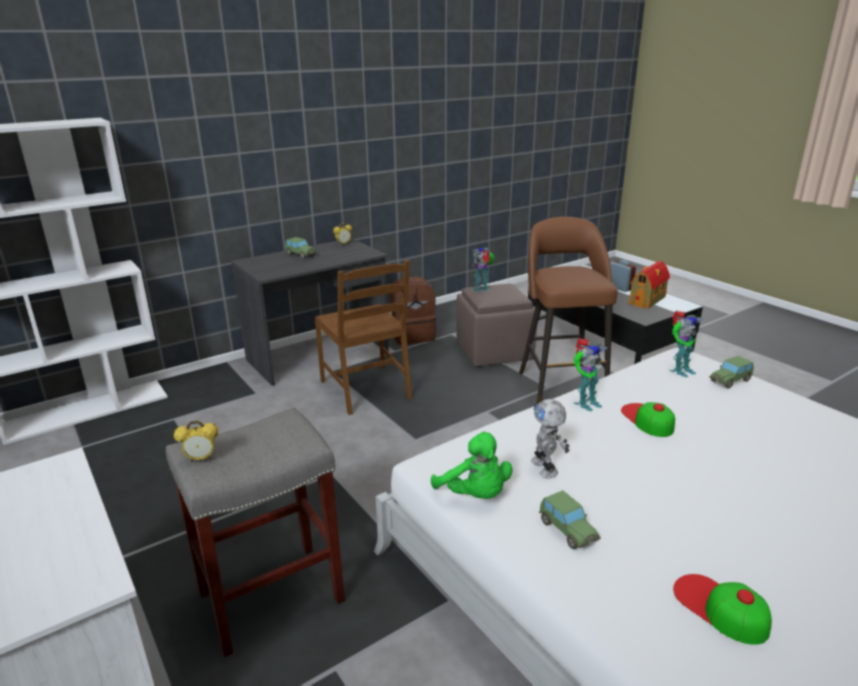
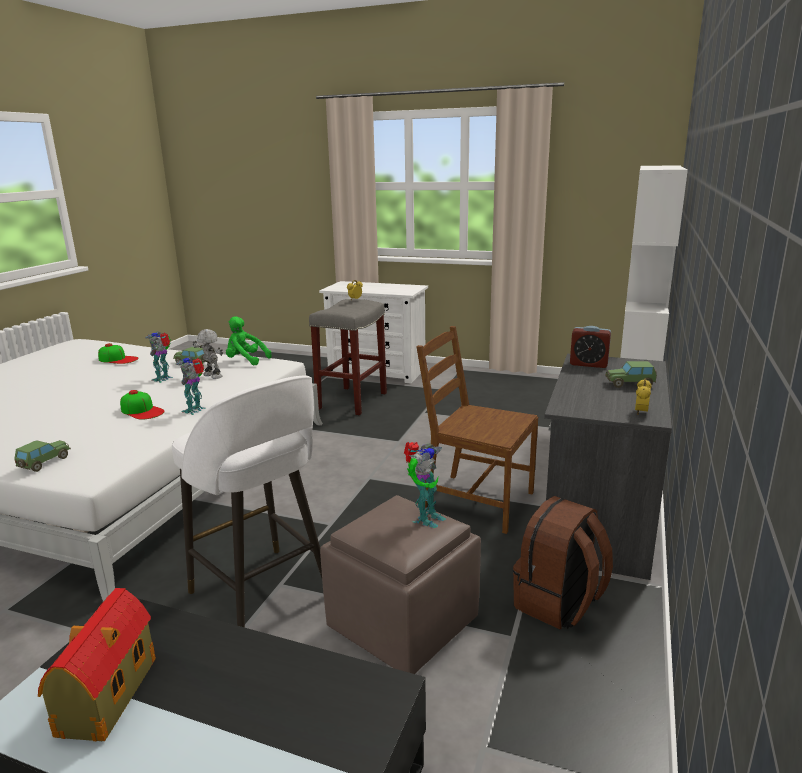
camera: 145 degrees right, 5 degrees down
(561, 385) = (262, 596): brown stool -> white stool
(619, 287) = (181, 736): alarm clock -> alarm clock (588, 364)
(679, 370) = (99, 458): toy robot -> toy robot (164, 379)

